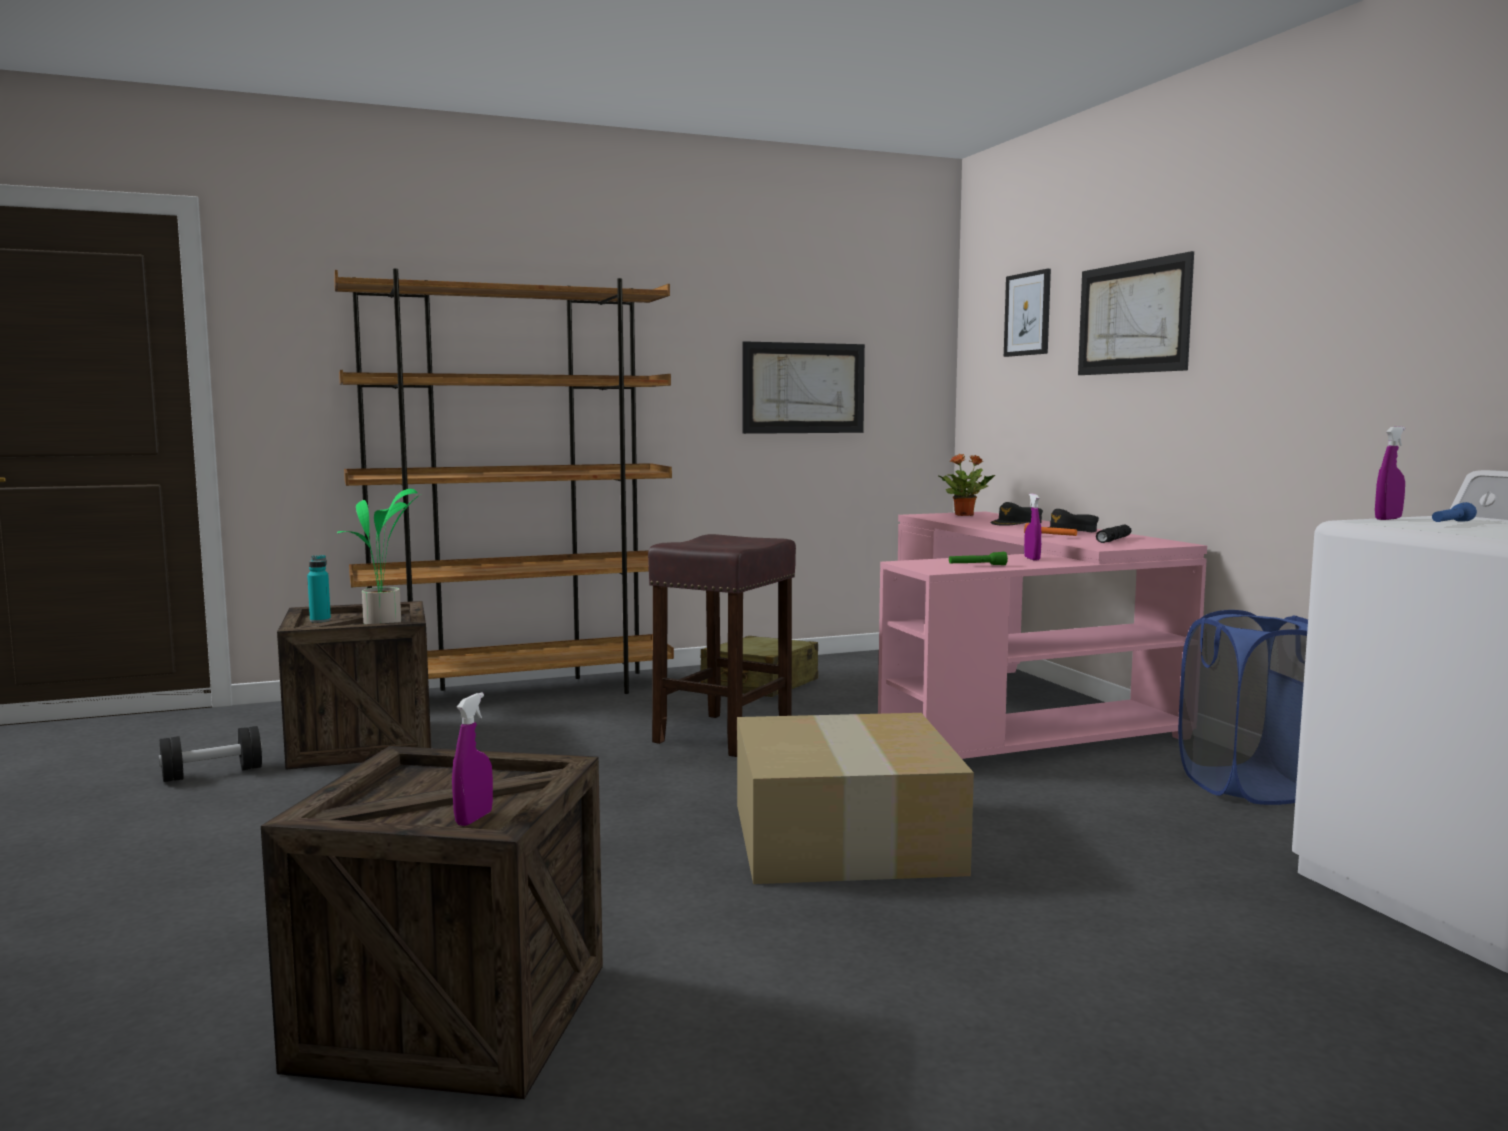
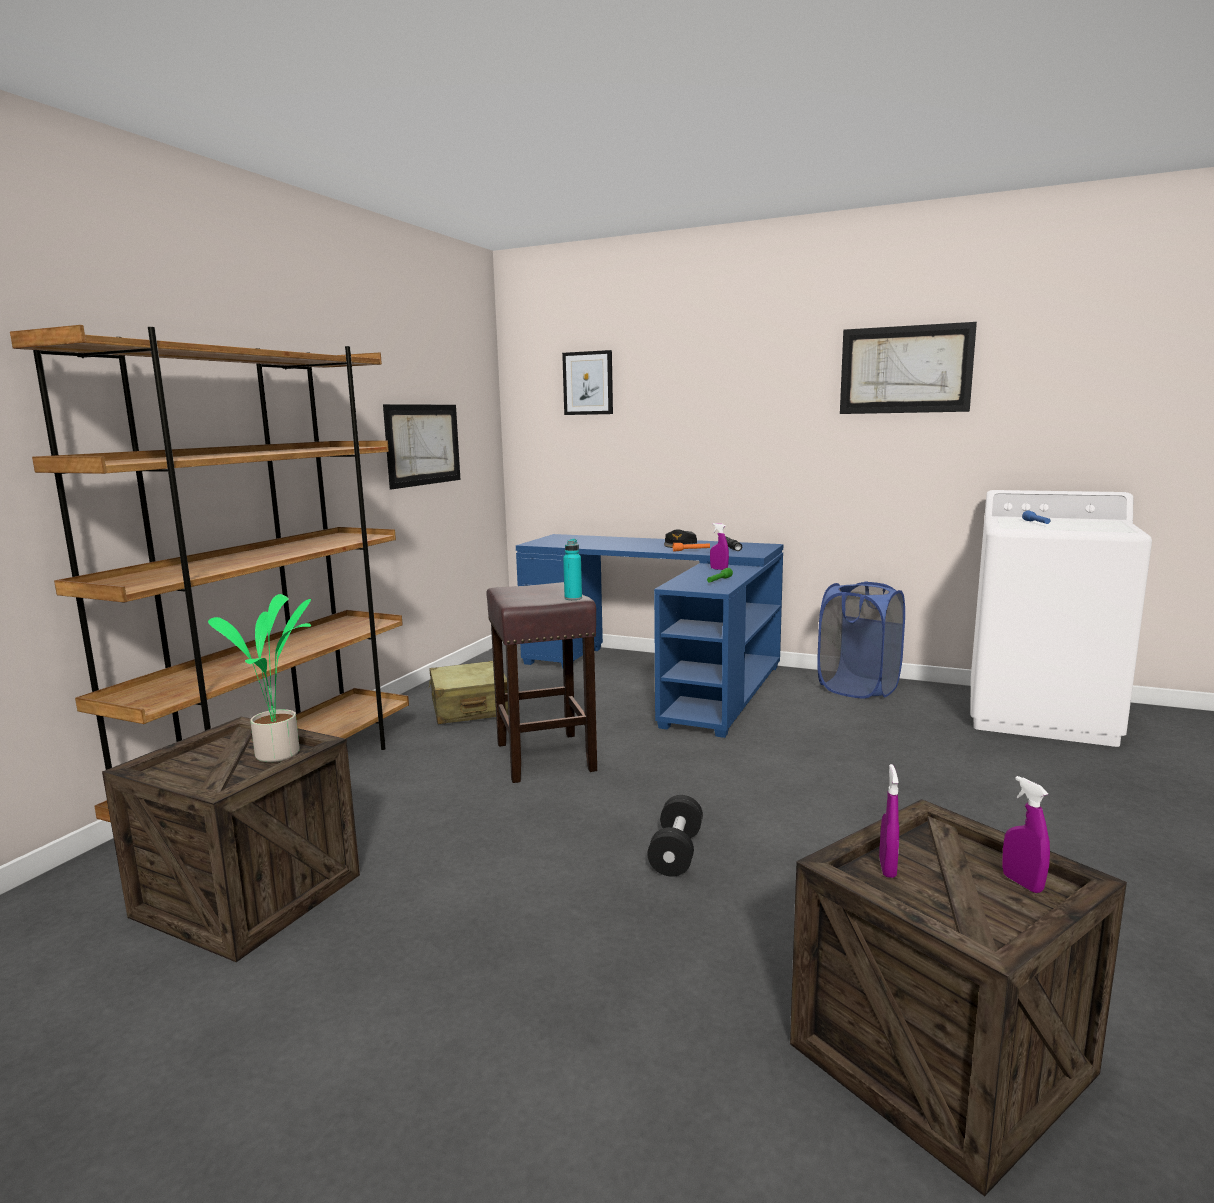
camera: 45 degrees left, 5 degrees up
(212, 774) = (152, 1013): black dumbbell -> black dumbbell (676, 852)
(320, 620) = (184, 774): turquoise bottle -> turquoise bottle (573, 598)
(848, 839) = (795, 800): cardboard box -> none
(965, 515) = (560, 539): potted plant -> none
(1016, 710) = (663, 676): pink desk -> blue desk
(1017, 523) = (622, 542): black cap -> none
(1133, 317) = (701, 391): picture -> picture (905, 369)
(1388, 519) = (1002, 523): purple spray bottle -> purple spray bottle (887, 868)

